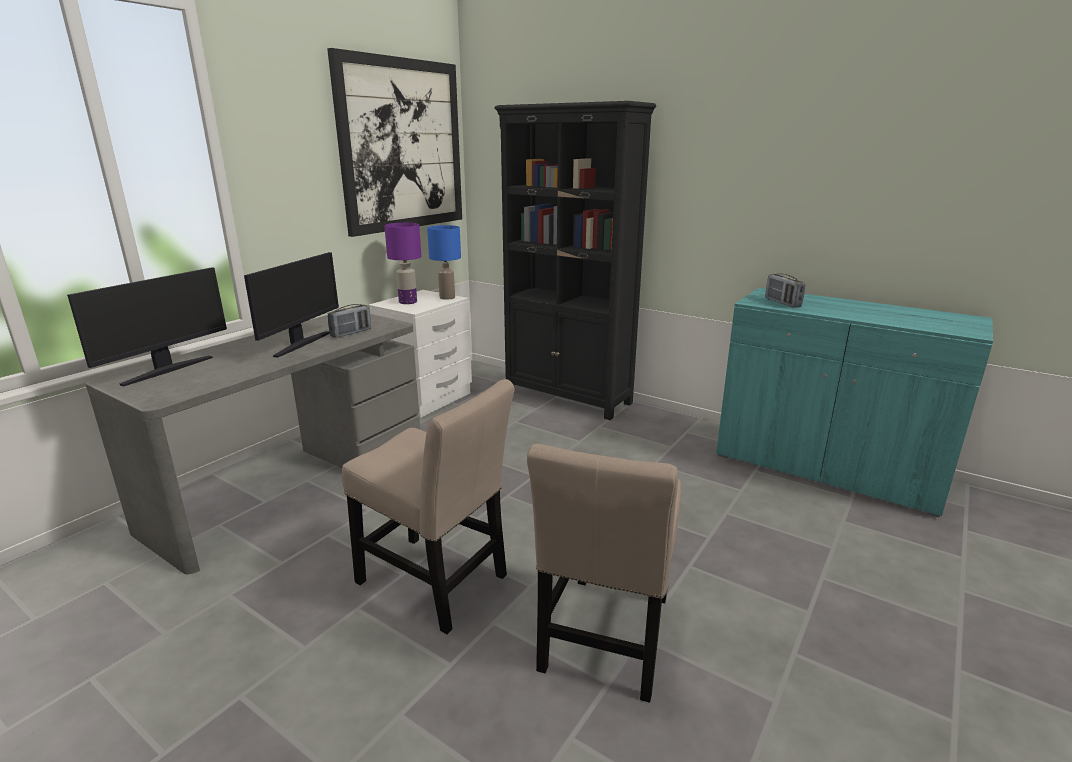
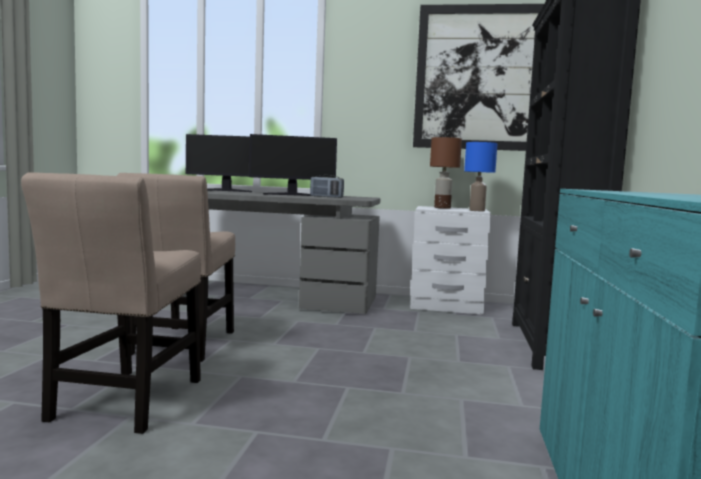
camera: 65 degrees right, 15 degrees down
(407, 302) = (442, 208): purple table lamp -> brown table lamp
(605, 640) = (125, 403): beige chair -> beige chair turned 75 degrees counterclockwise
(782, 303) = (621, 191): radio -> none

